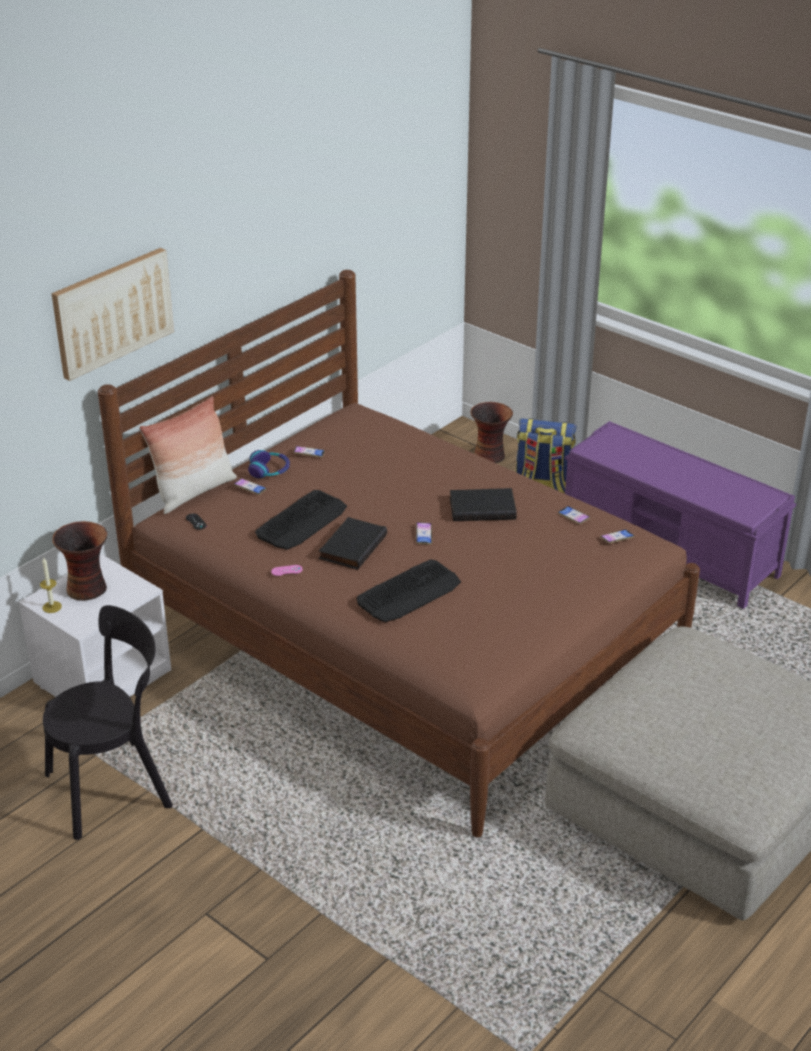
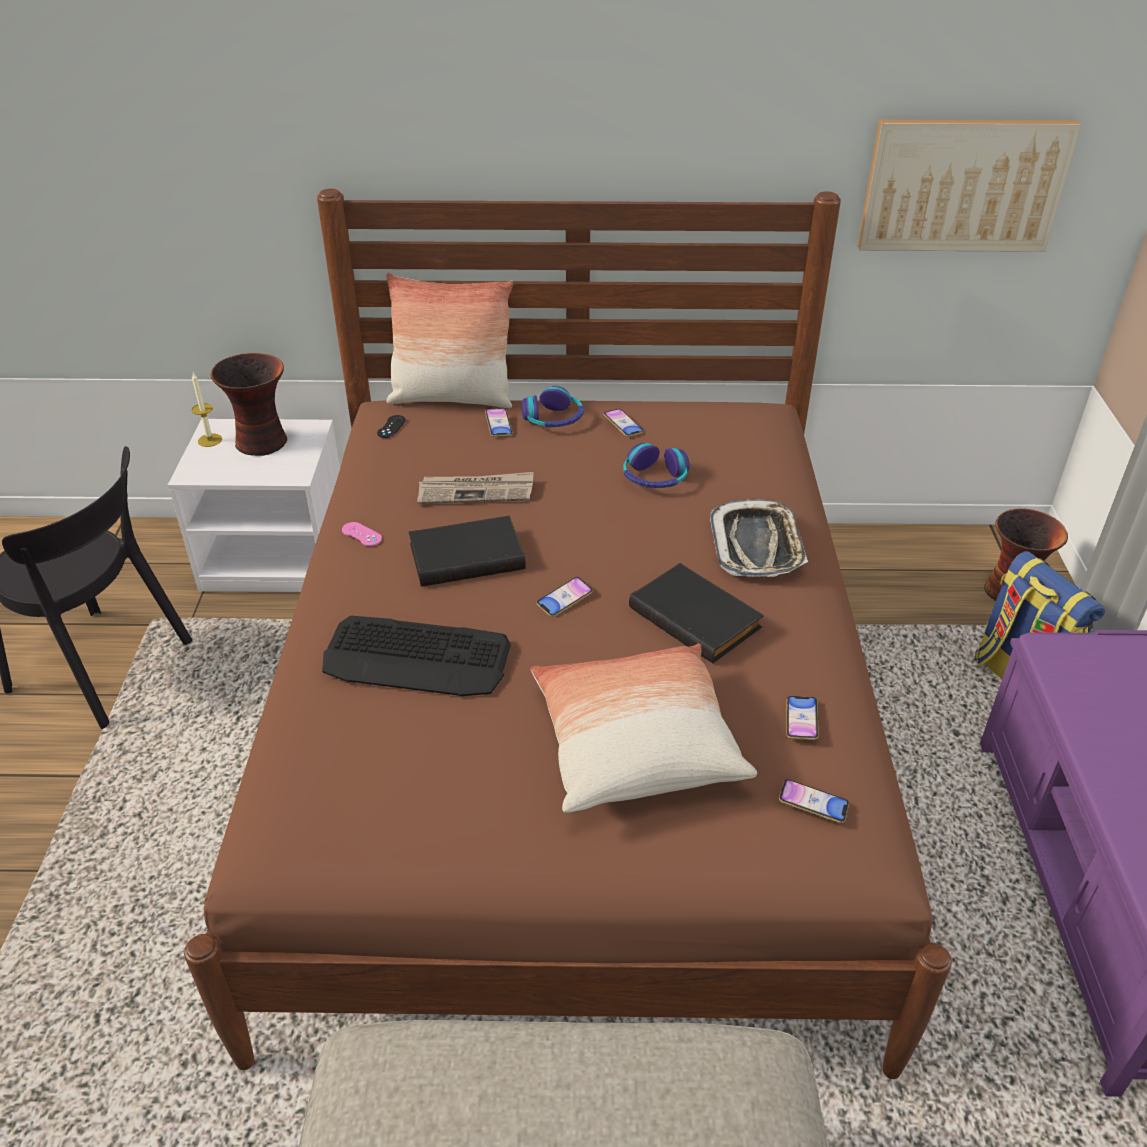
camera: 50 degrees right, 5 degrees up
(112, 312) = (365, 87): picture -> picture (963, 185)
(302, 521) = (476, 491): keyboard -> newspaper
(368, 467) = (654, 478): none -> headphones
(457, 468) = (757, 545): none -> tray
(536, 562) = (635, 745): none -> pillow

